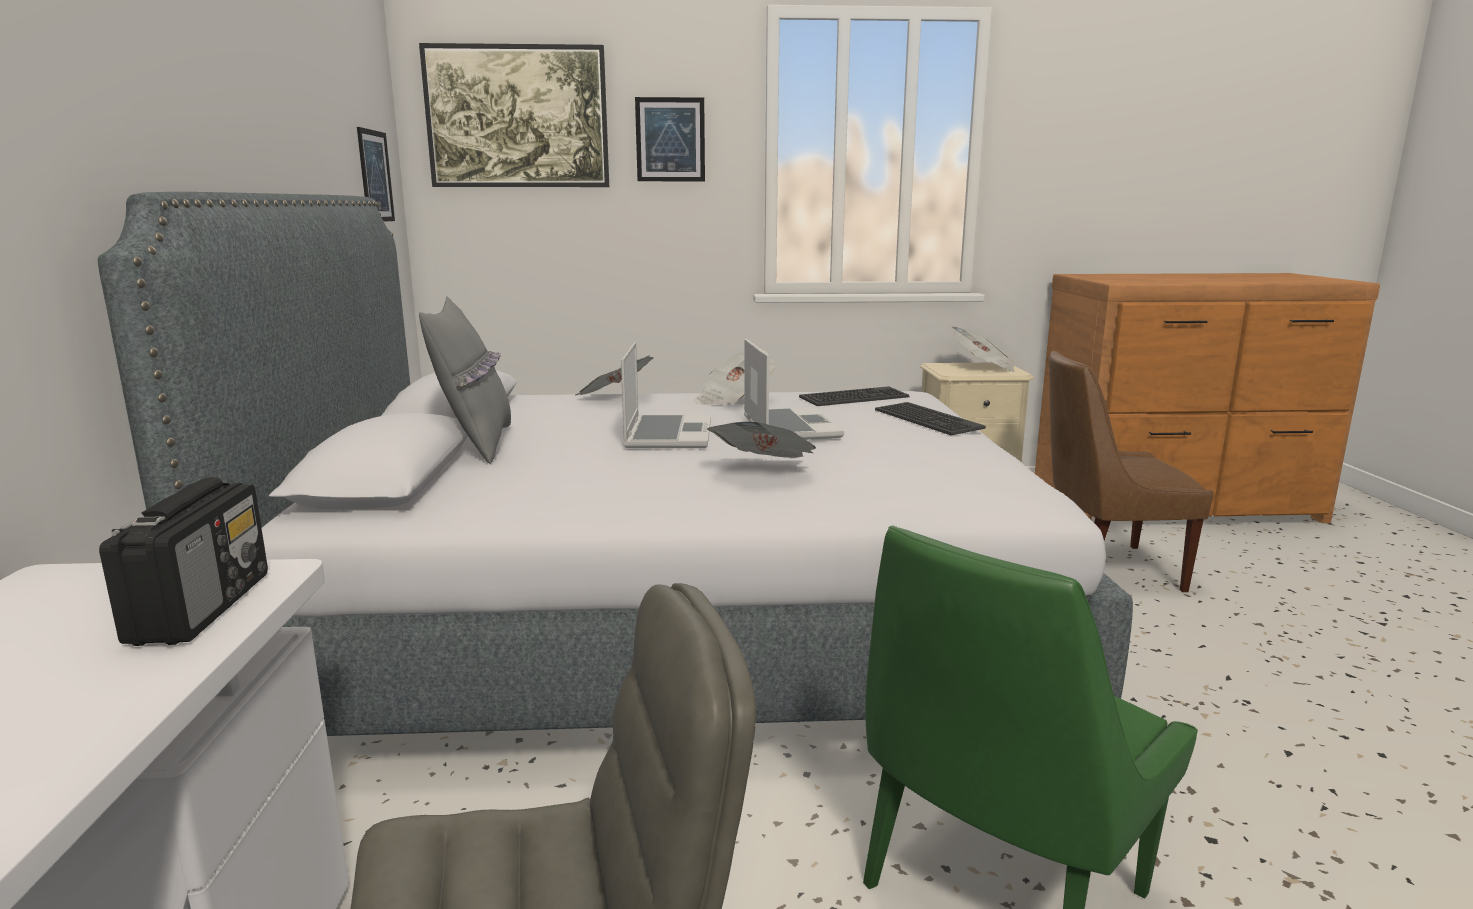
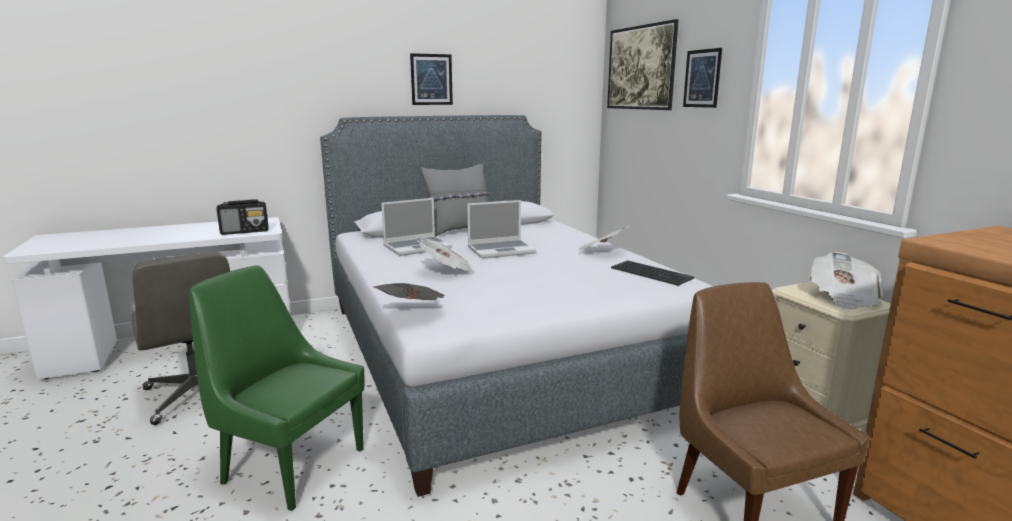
camera: 70 degrees right, 0 degrees up
(375, 176) = (562, 103): picture -> picture (431, 79)
(614, 397) = (572, 234): newspaper -> newspaper (412, 311)
(788, 427) = (542, 267): laptop -> laptop (417, 247)
(926, 419) = (607, 293): keyboard -> none

